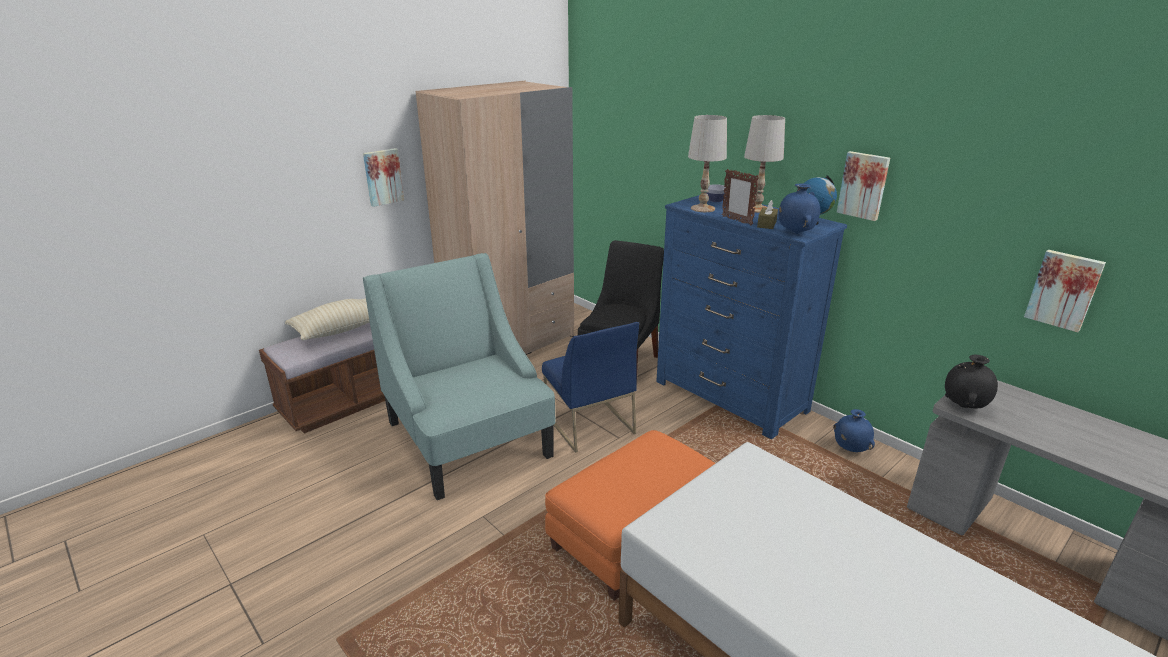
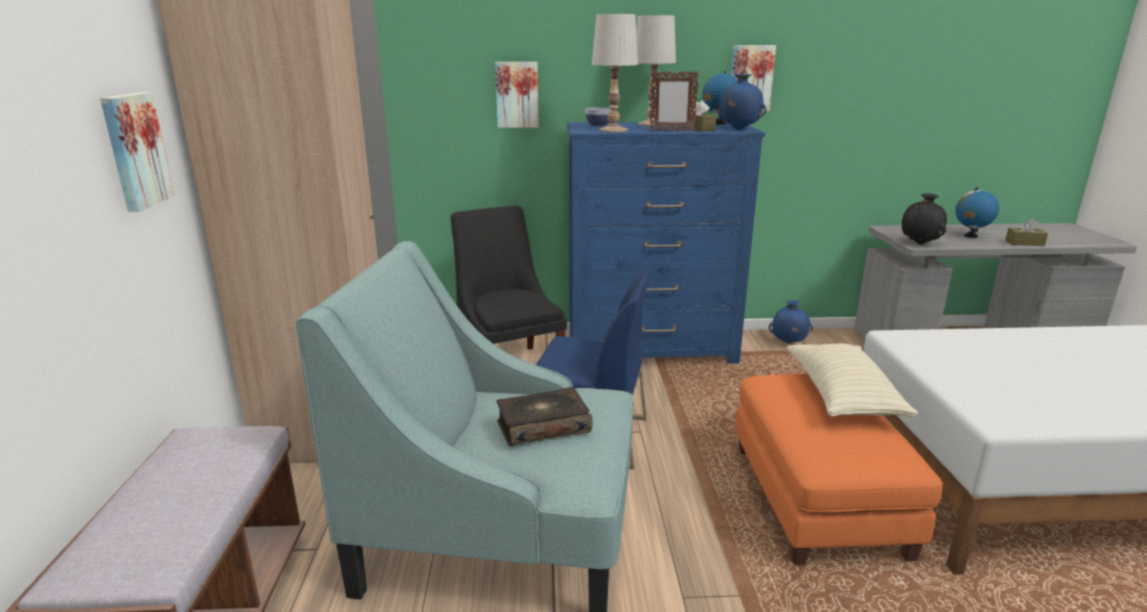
camera: 50 degrees left, 5 degrees down
(340, 330) = (166, 480): beige pillow -> beige pillow (842, 396)
(470, 383) = (543, 427): none -> book
(1058, 428) = (970, 236): none -> globe
(1064, 289) = (924, 132): picture -> picture (517, 94)
(1106, 464) = (1024, 243): none -> brown tissue box

